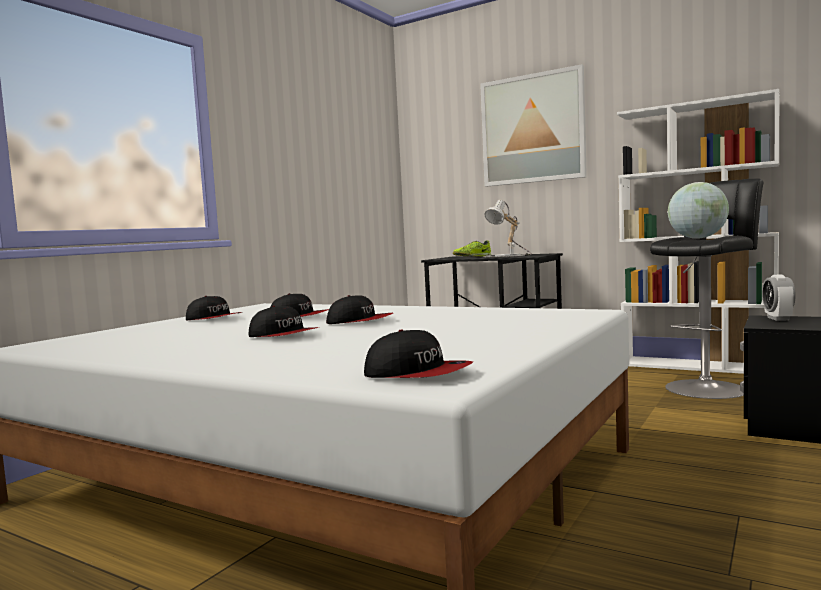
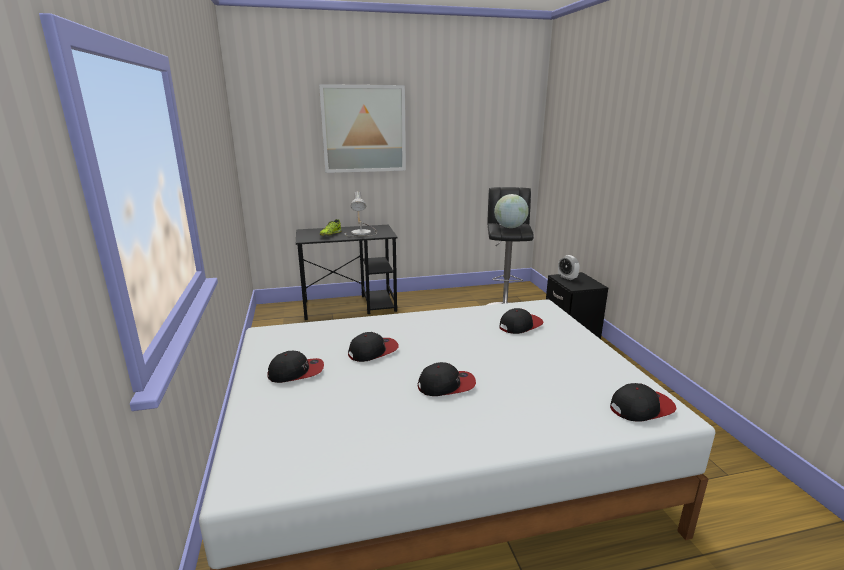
camera: 45 degrees left, 15 degrees up
(360, 321) = (442, 348): cap -> cap (520, 325)
(698, 366) = (475, 290): white bookcase -> none

